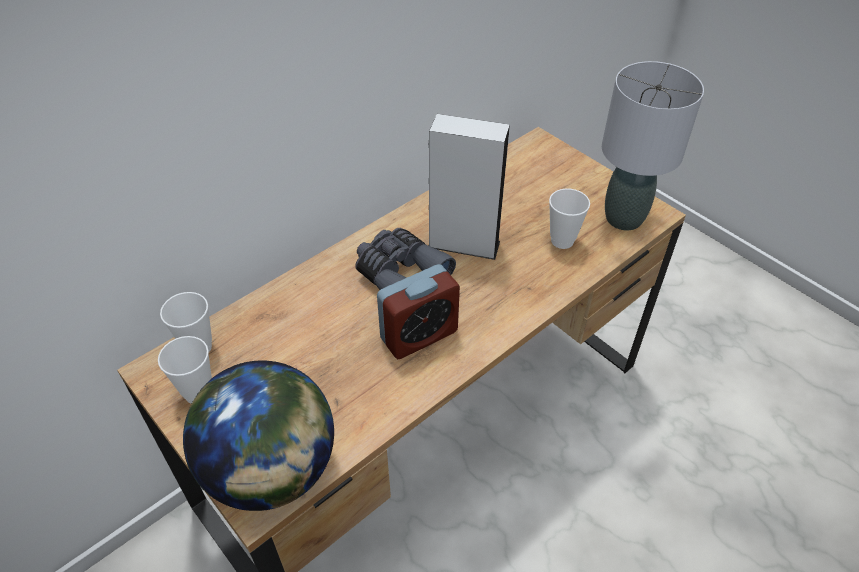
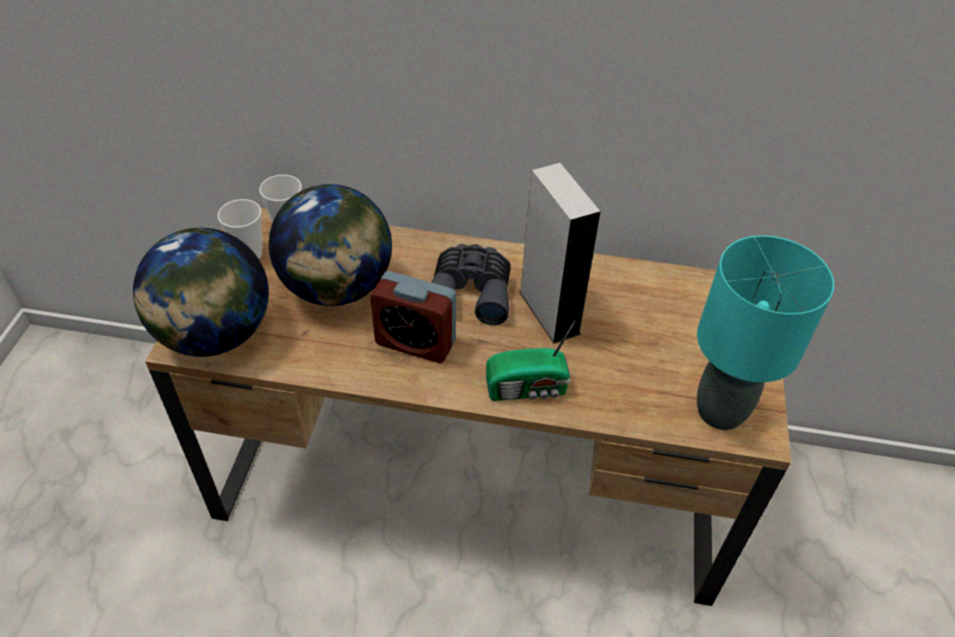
camera: 50 degrees right, 0 degrees up
(308, 352) = (337, 288): none -> globe
(524, 297) = (528, 388): none -> radio
(562, 241) = (632, 379): cup -> none
(624, 218) = (721, 412): grey table lamp -> turquoise table lamp

